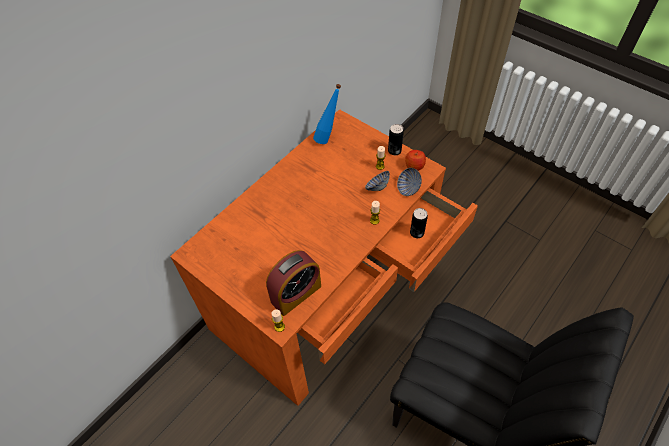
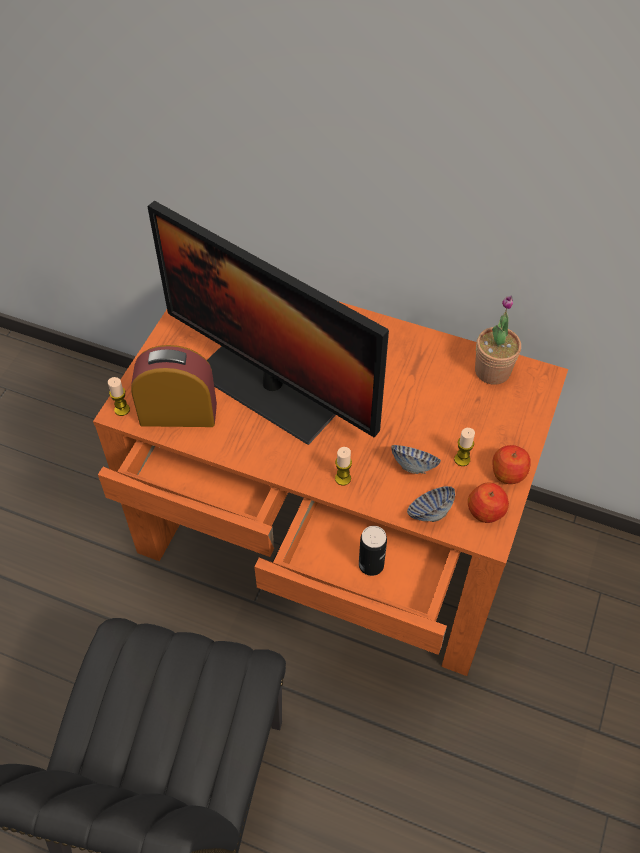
camera: 70 degrees right, 0 degrees up
(296, 240) = (270, 387): none -> monitor
(296, 294) = (178, 413): alarm clock -> alarm clock turned 150 degrees clockwise
(328, 137) = (492, 371): blue bottle -> potted plant
(394, 151) = (508, 473): can -> apple

